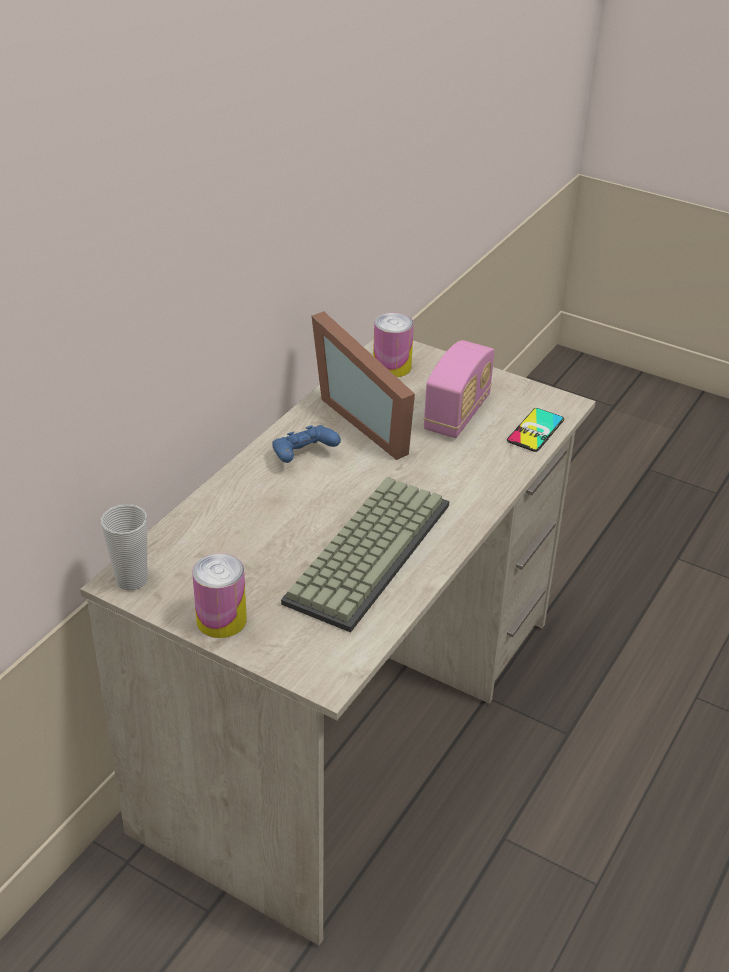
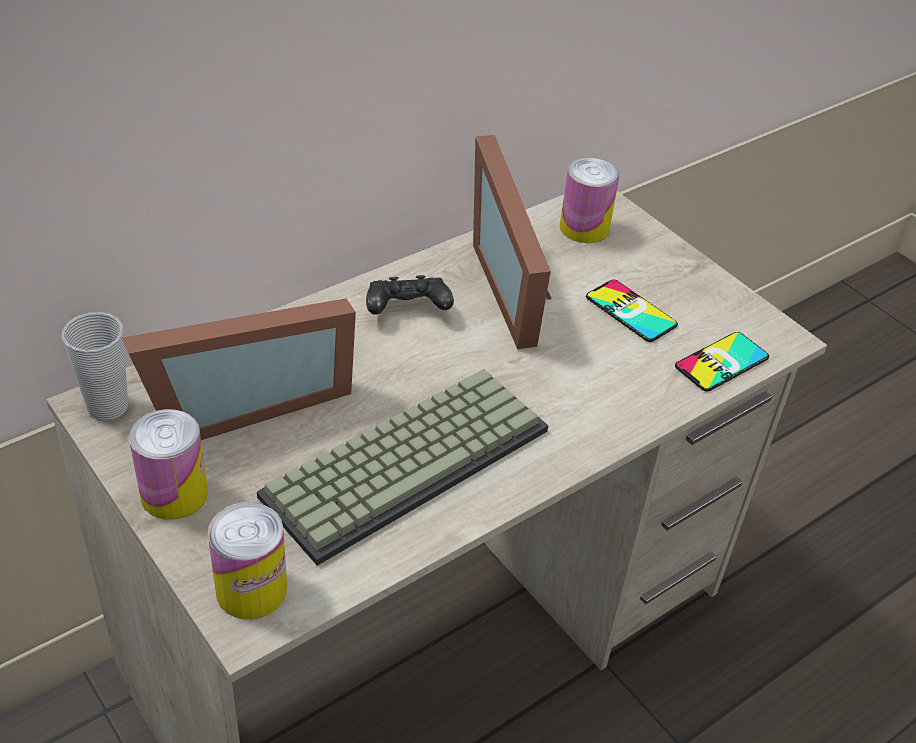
camera: 20 degrees right, 5 degrees up
(229, 548) = (244, 403): none -> picture frame
(303, 456) = (407, 311): blue game controller -> black game controller
(317, 660) = (251, 589): none -> can
(457, 414) = (630, 311): radio -> phone

